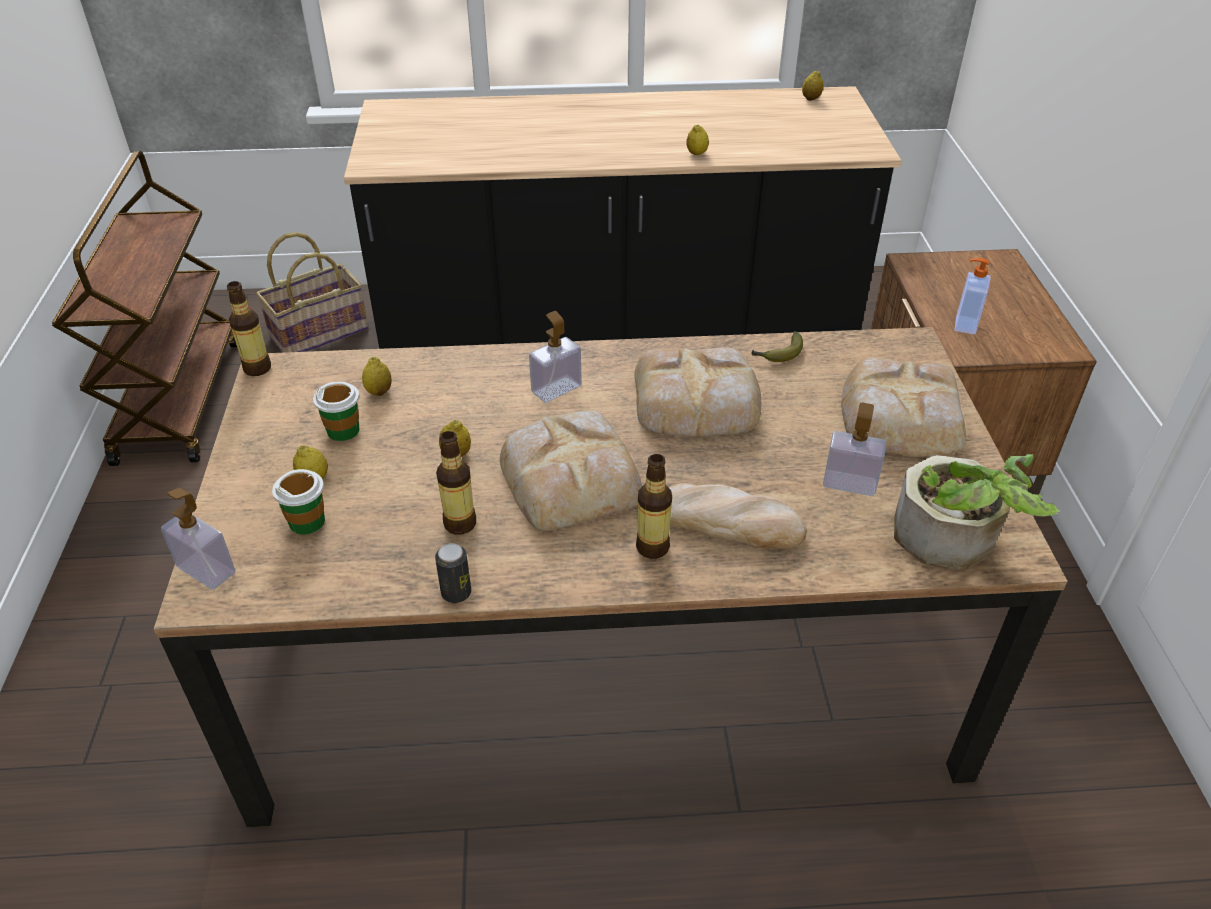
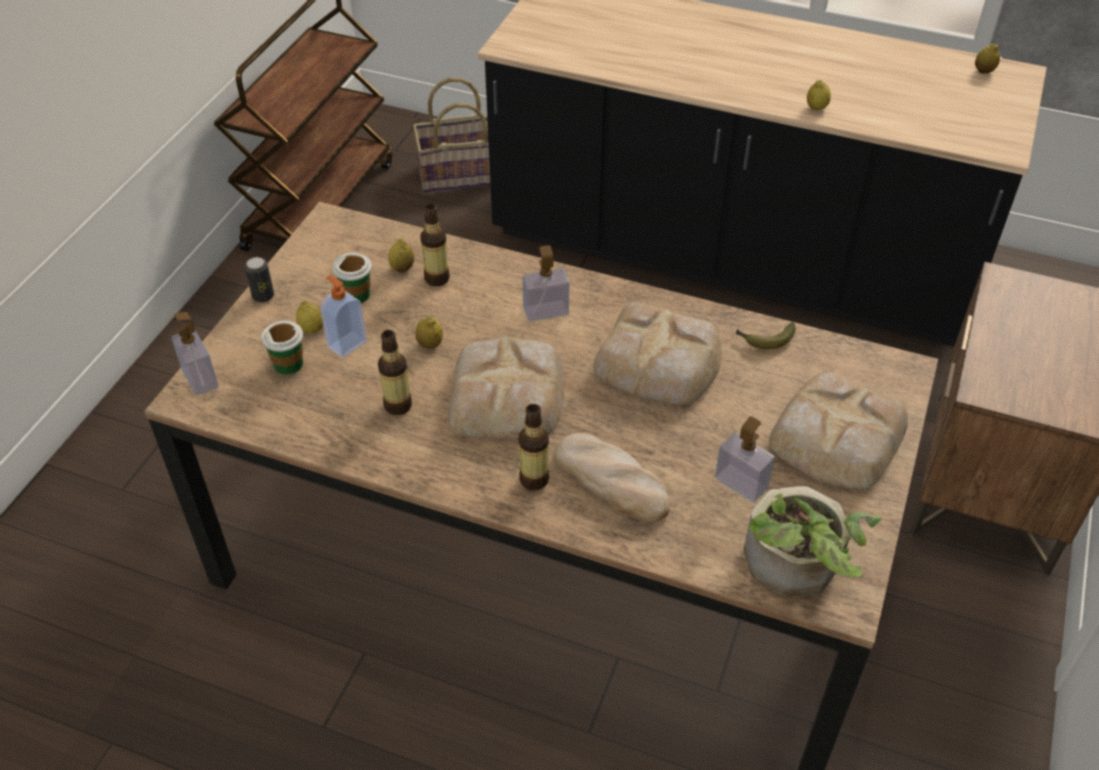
camera: 25 degrees right, 5 degrees up
(257, 368) = (322, 218): bottle -> bottle (437, 278)
(456, 593) = (362, 461): can -> can (263, 296)
(964, 325) = (1009, 363): soap dispenser -> soap dispenser (346, 344)

